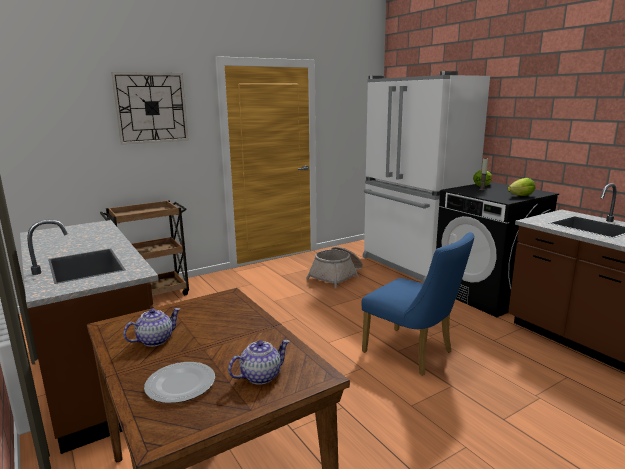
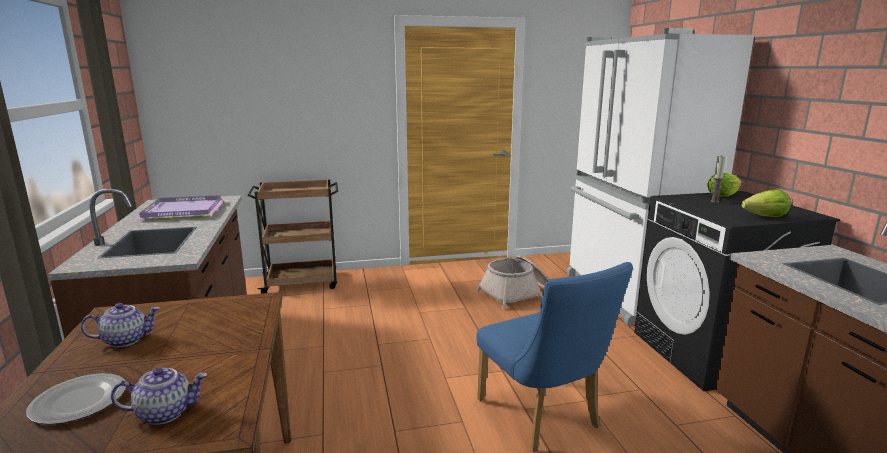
camera: 20 degrees right, 0 degrees up
(77, 238) = (184, 211): none -> purple tray
(151, 108) = (316, 74): wall clock -> none

